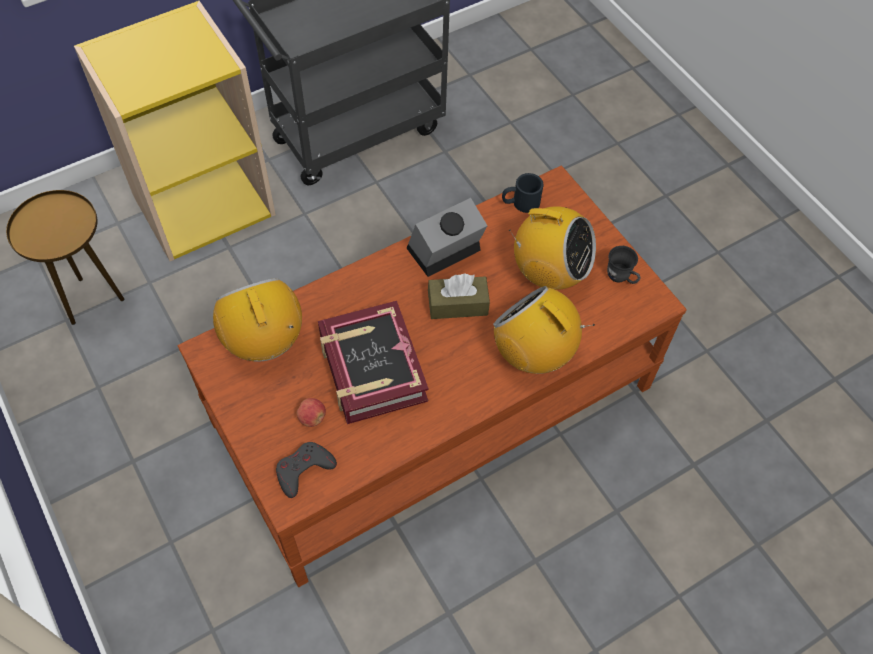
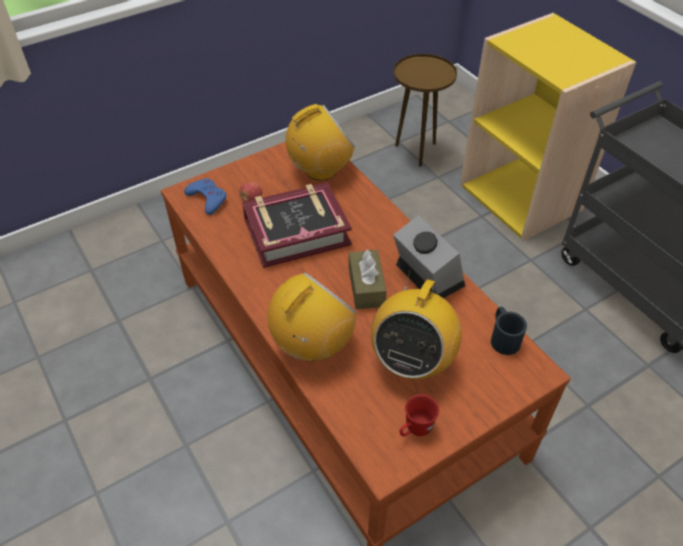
camera: 90 degrees right, 10 degrees down
(304, 470) = (207, 199): grey game controller -> blue game controller
(621, 278) = (414, 430): grey mug -> red mug

